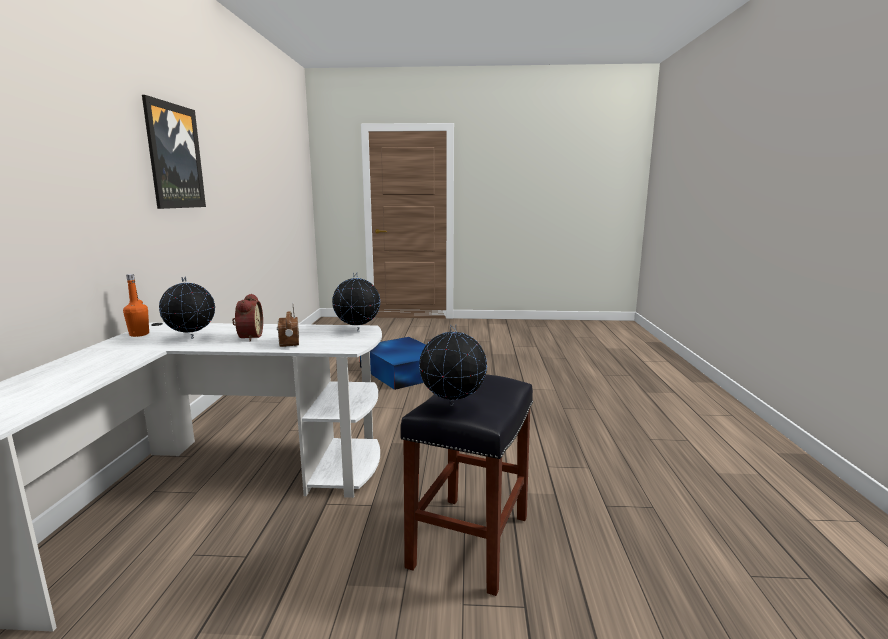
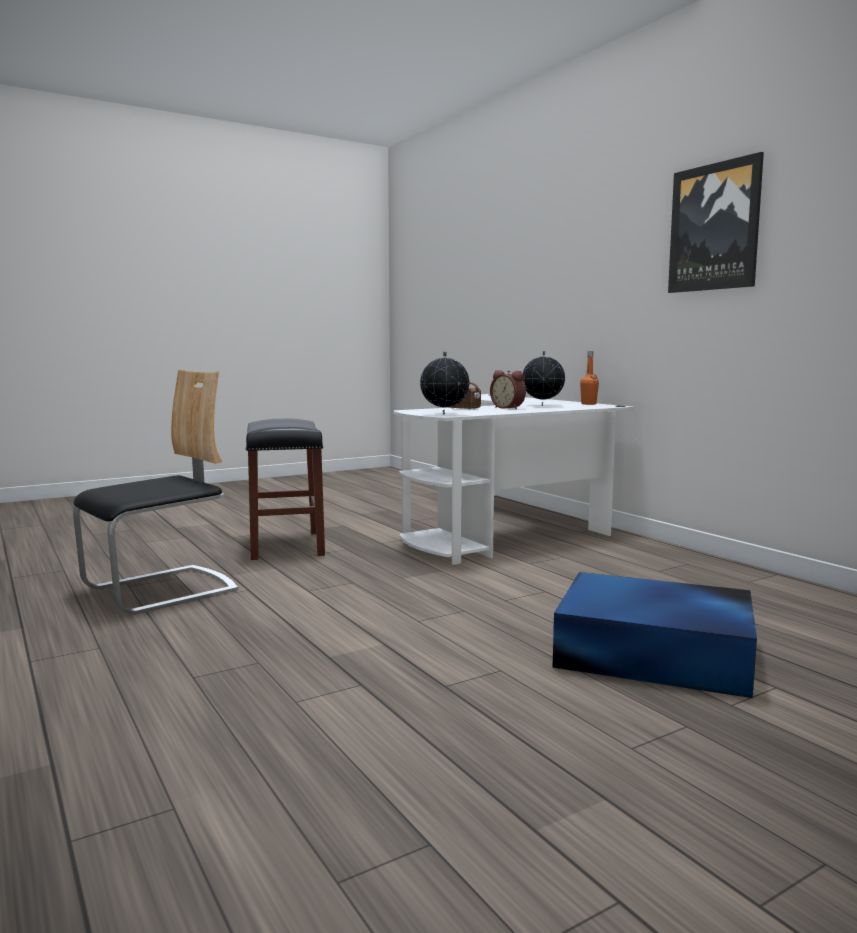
camera: 145 degrees right, 5 degrees down
(453, 406) = (286, 419): globe -> none
(620, 489) = (161, 590): none -> chair

